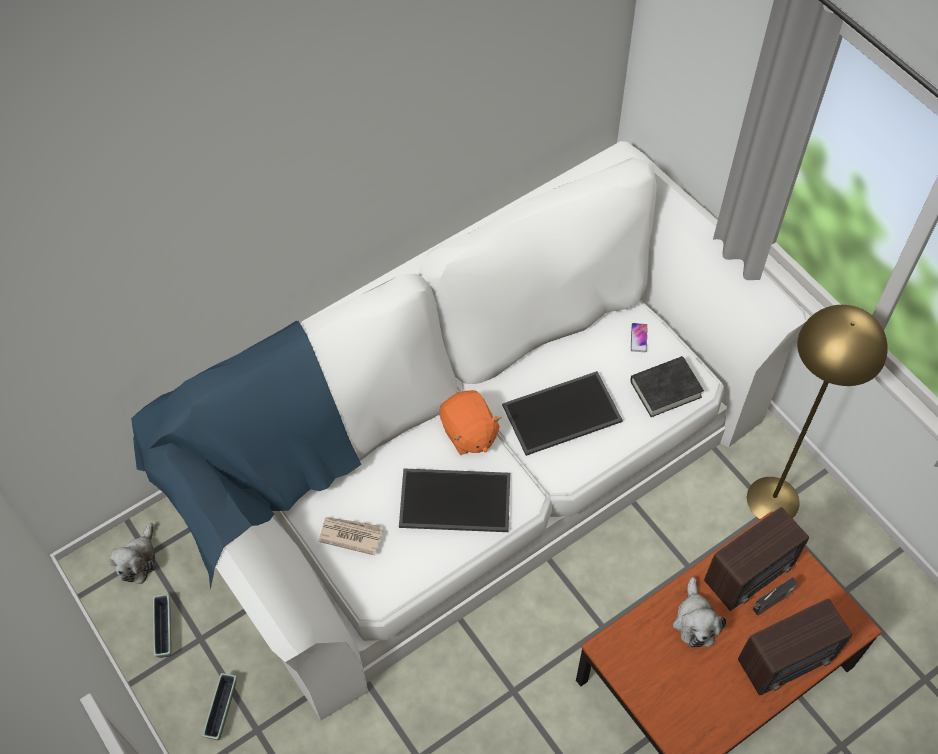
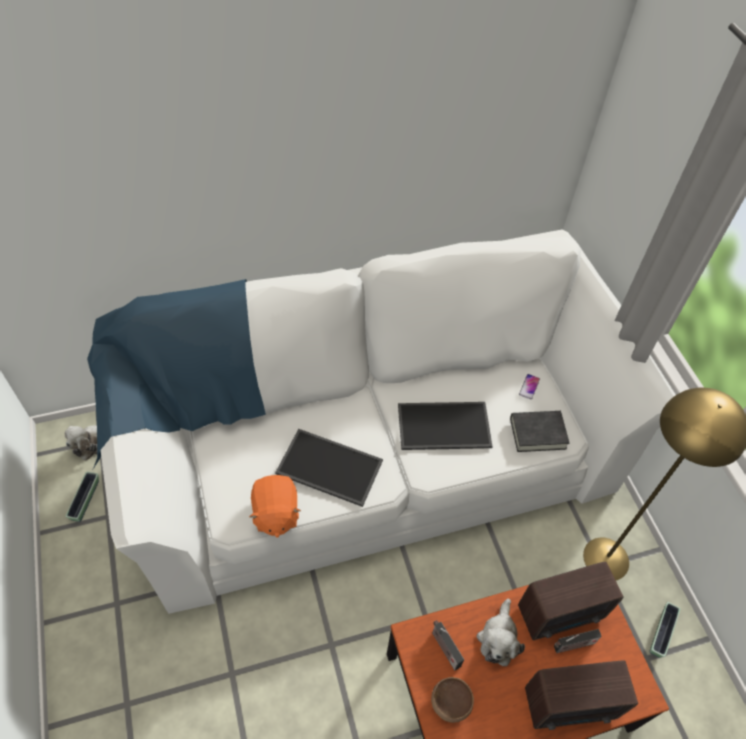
camera: 15 degrees right, 5 degrees down
(222, 710) = (98, 578): planter -> planter (661, 633)
(350, 535) = (234, 467): newspaper -> none
(468, 433) = (362, 418): orange plush toy -> orange plush toy (275, 513)
(644, 649) = (444, 648): none -> radio
(669, 701) = (450, 703): none -> brown bowl

